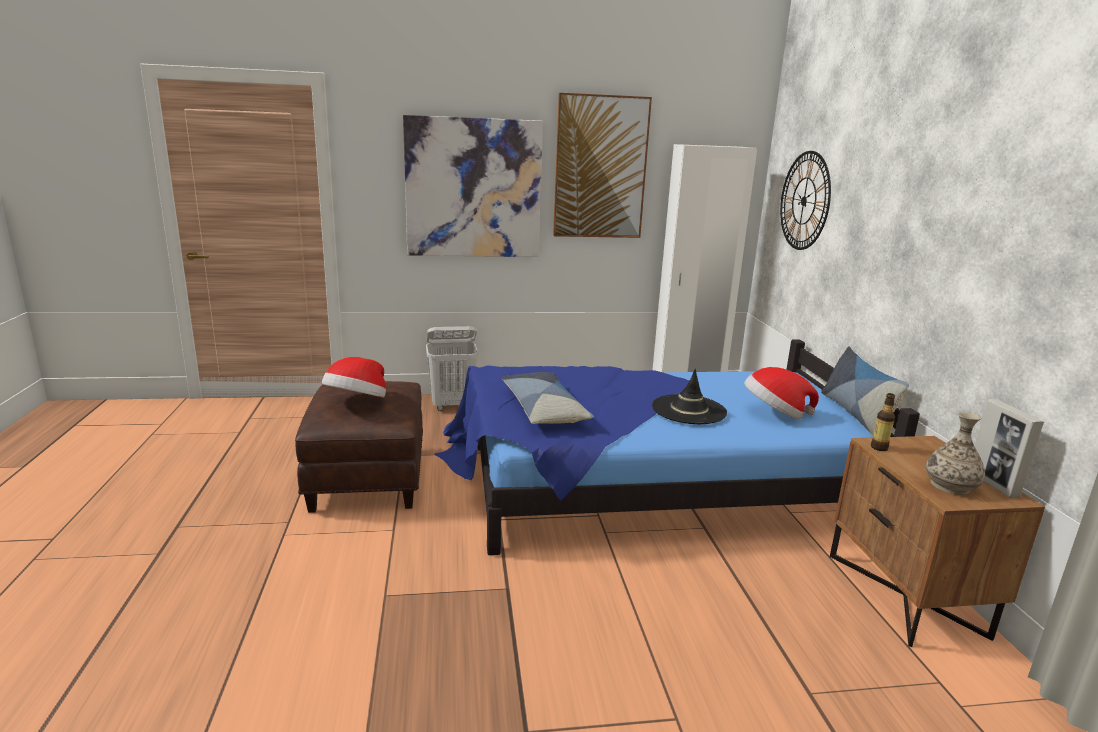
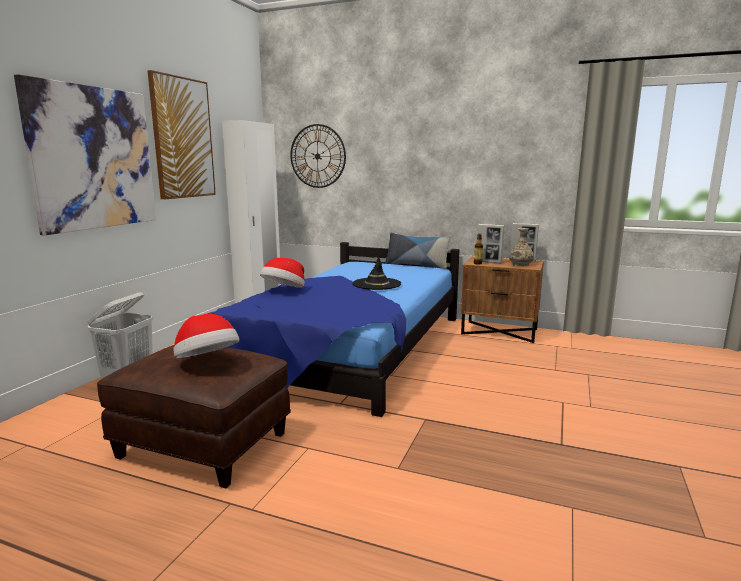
camera: 60 degrees left, 5 degrees down
(544, 409) = (332, 308): pillow -> none
(774, 414) = (401, 274): hat -> hat (284, 290)
(910, 455) = (488, 262): none -> picture frame

